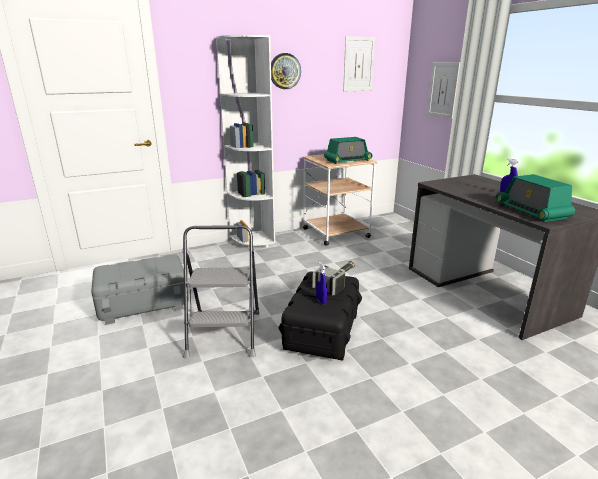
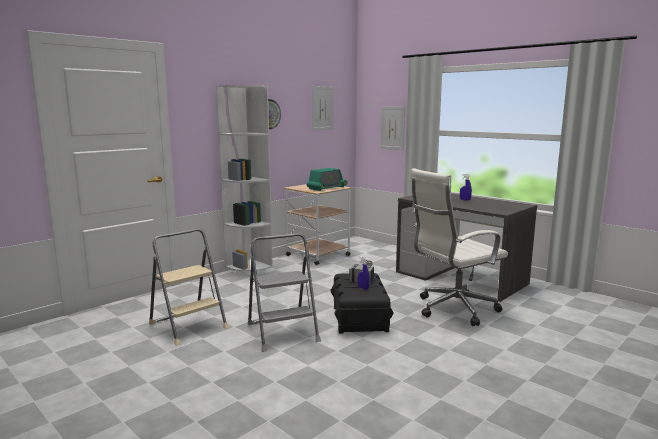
camera: 20 degrees left, 10 degrees down
(144, 303) = (187, 324): grey storage box -> beige step ladder
(447, 341) = (453, 309): none -> white office chair
(531, 211) = (489, 208): radio -> none

